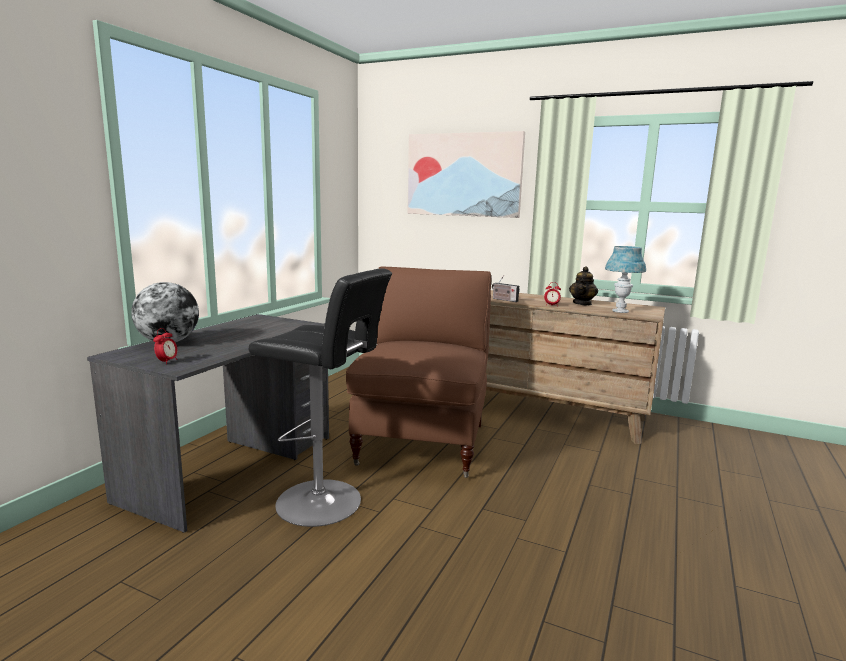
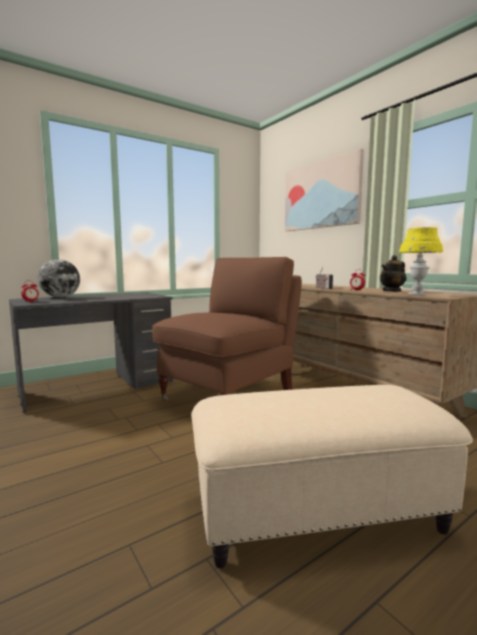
camera: 30 degrees right, 5 degrees down
(324, 503) = (114, 416): black stool -> none
(620, 311) = (417, 294): blue table lamp -> yellow table lamp
(637, 538) = (317, 511): none -> beige ottoman

